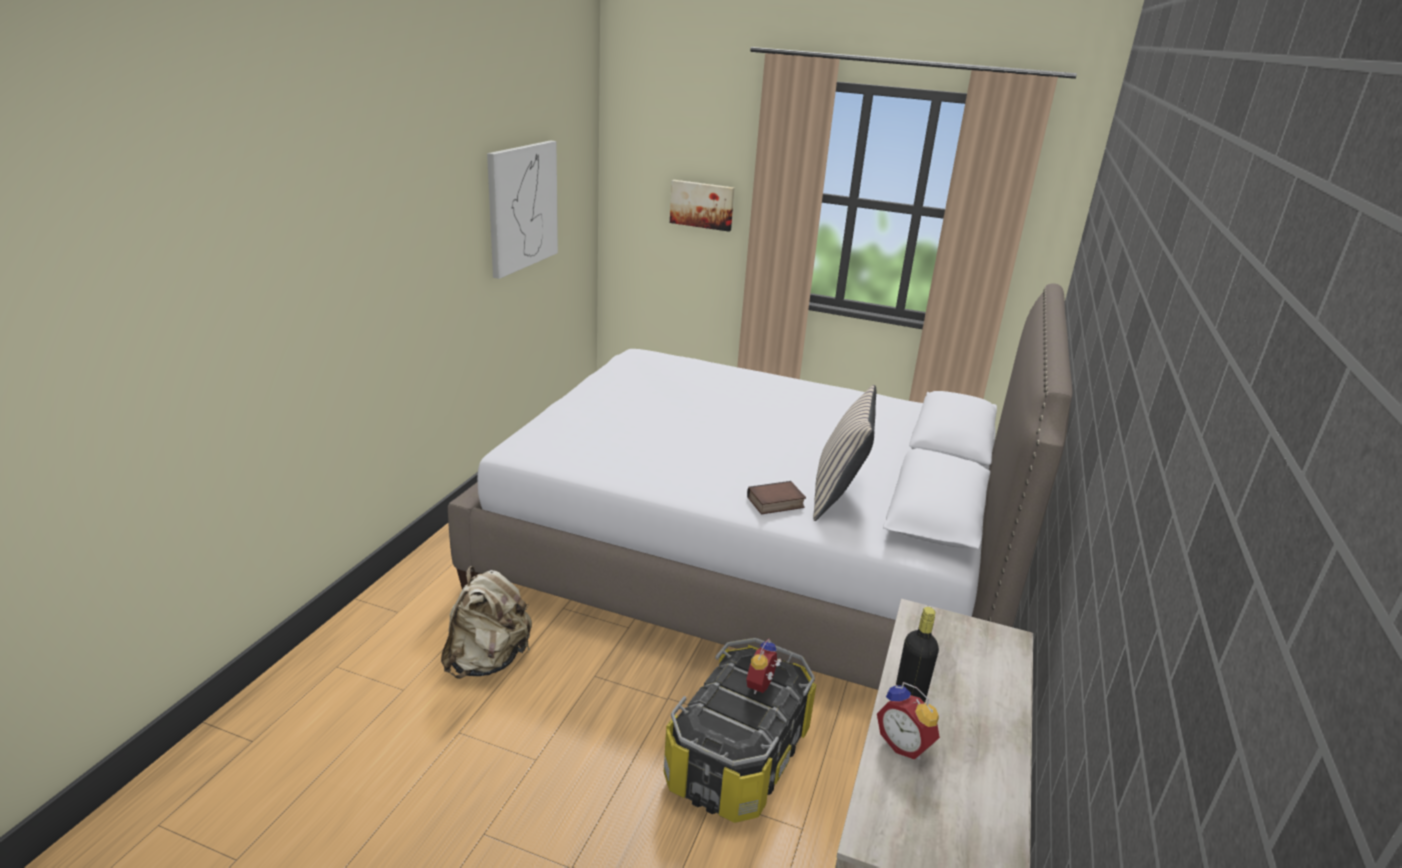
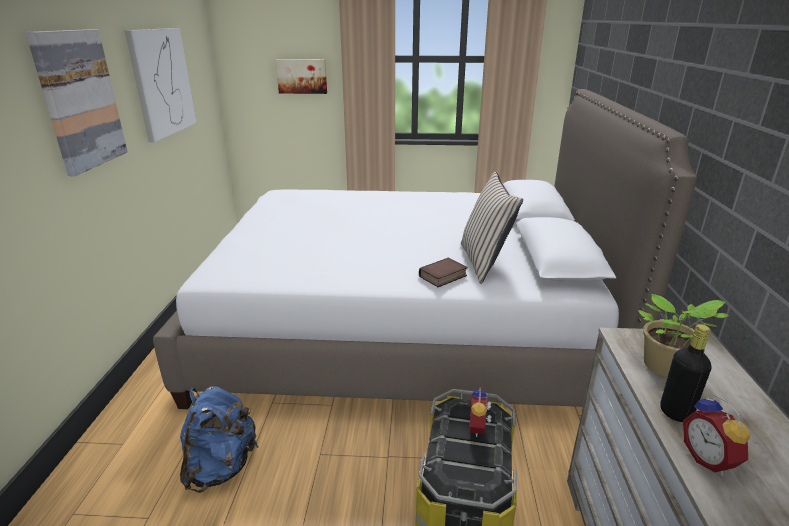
camera: 15 degrees left, 0 degrees up
(424, 235) = (79, 100): none -> picture
(487, 660) = (221, 466): beige backpack -> blue backpack
(905, 745) = (709, 459): alarm clock -> alarm clock turned 45 degrees clockwise
(938, 656) = (665, 368): none -> potted plant

